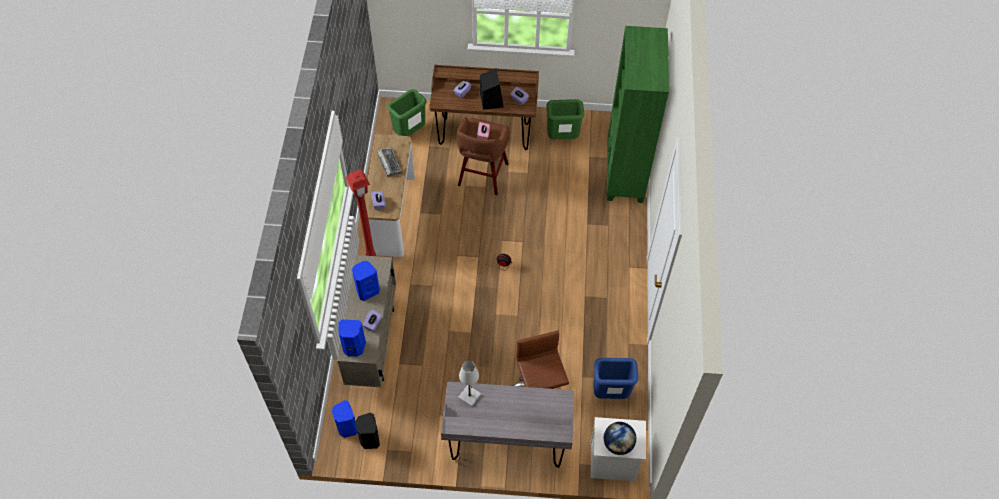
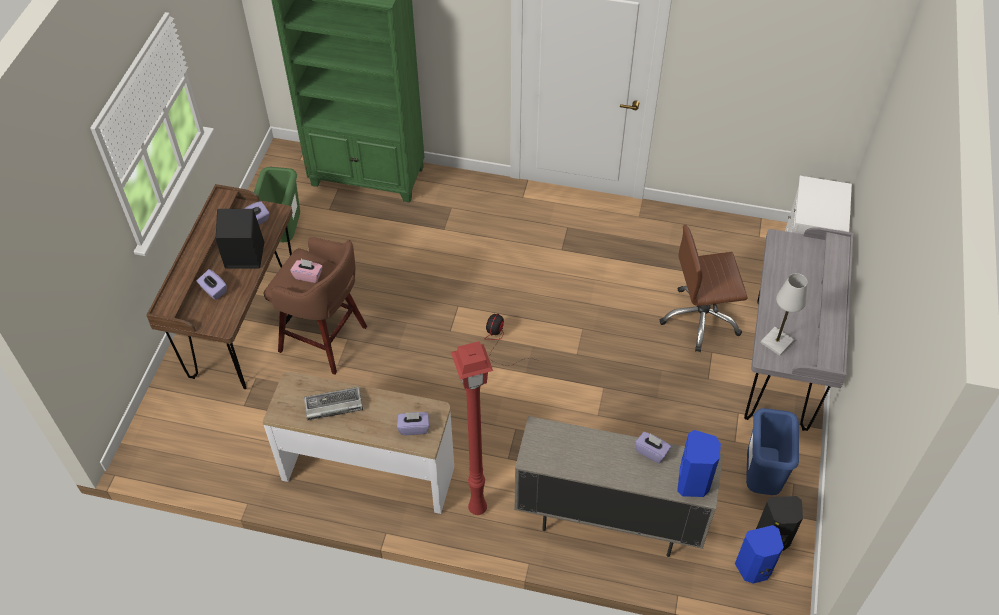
camera: 80 degrees left, 5 degrees down
(367, 290) = (588, 455): blue speaker -> none
(409, 133) = (205, 431): green trash can -> none
(610, 393) = (709, 245): blue trash can -> blue trash can (760, 478)
(618, 444) = (833, 206): globe -> none

